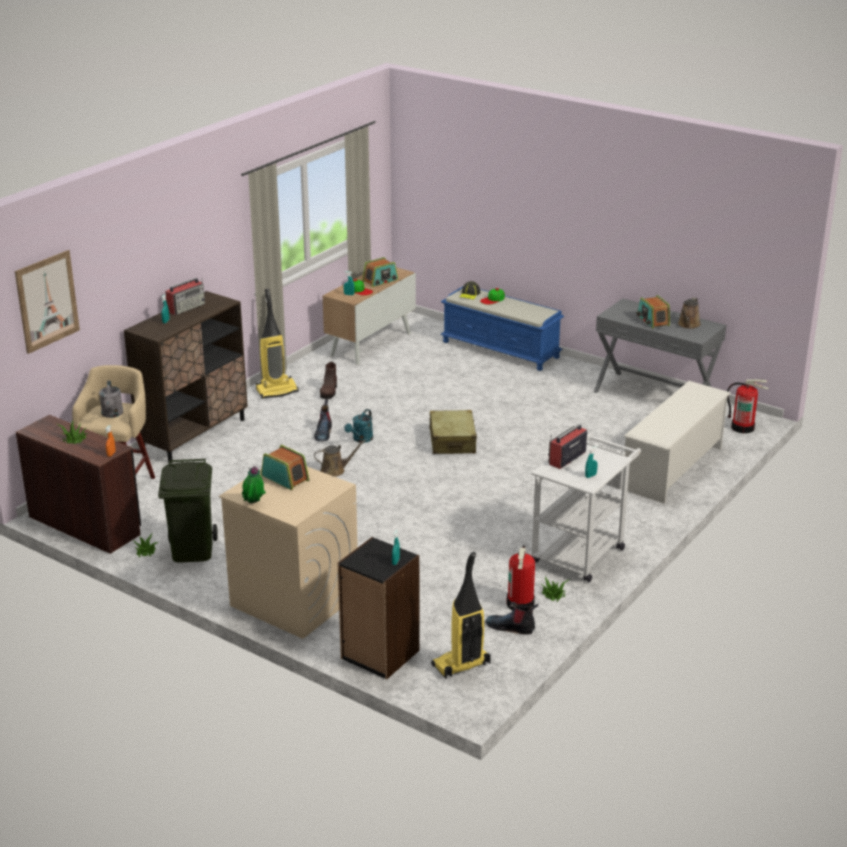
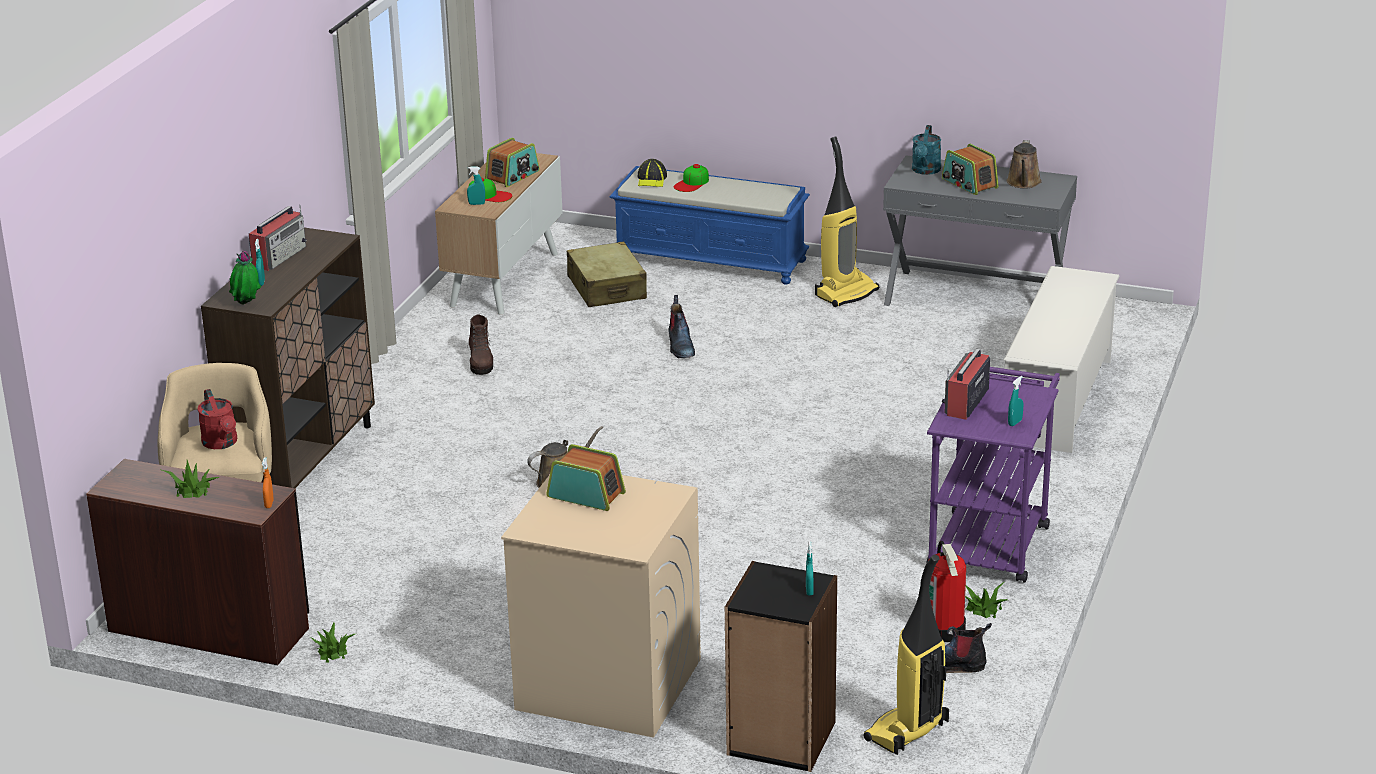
camera: 15 degrees left, 0 degrees up
(47, 301) = (108, 273): picture -> none
(112, 414) = (222, 443): grey watering can -> red watering can
(191, 550) = (404, 638): green trash can -> none
(254, 503) = (563, 540): potted plant -> potted plant (246, 304)
(277, 390) = (396, 373): vacuum cleaner -> vacuum cleaner (846, 293)
(323, 433) = (508, 427): boot -> boot (680, 346)
(361, 439) = (572, 429): turquoise watering can -> turquoise watering can (925, 171)
(452, 441) = (714, 410): beige suitcase -> beige suitcase (606, 288)
(582, 550) = (991, 539): white cart -> purple cart
(743, 427) = (1125, 326): fire extinguisher -> none

